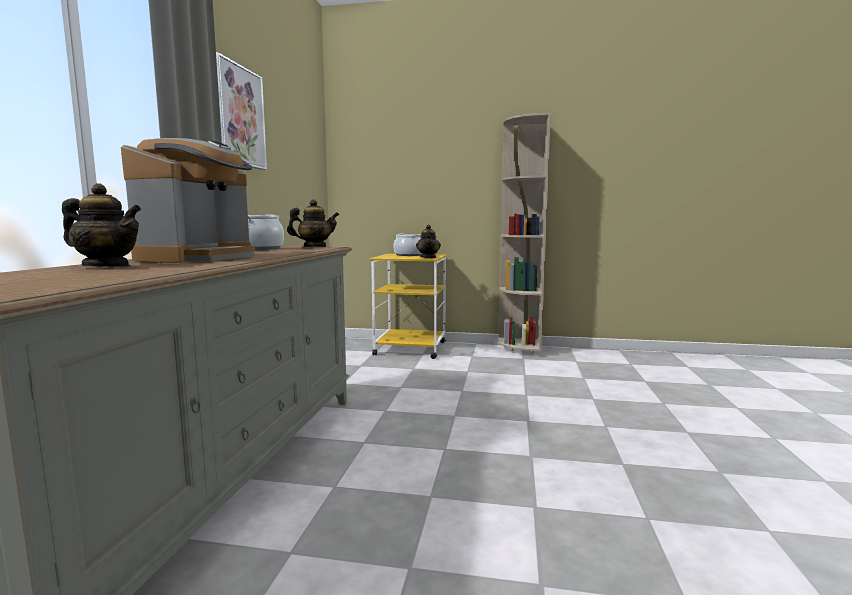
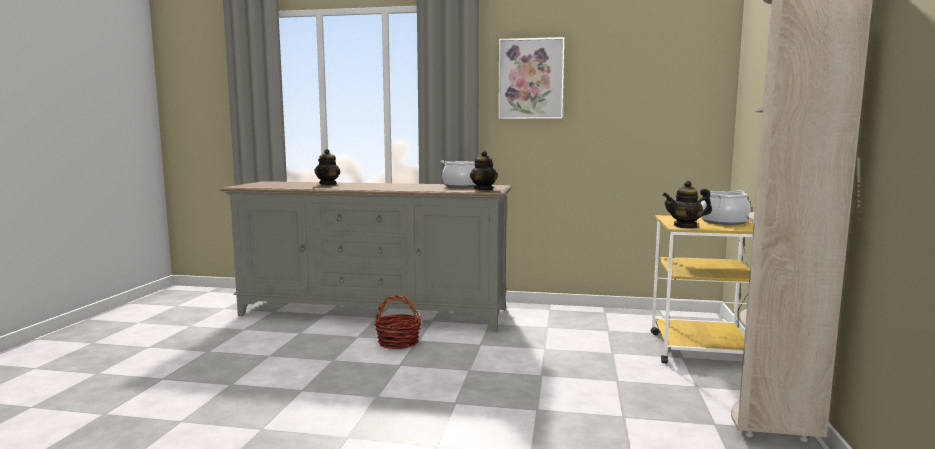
camera: 90 degrees right, 0 degrees up
(199, 258) = (374, 186): coffee machine -> none
(368, 454) = (398, 342): none -> basket

